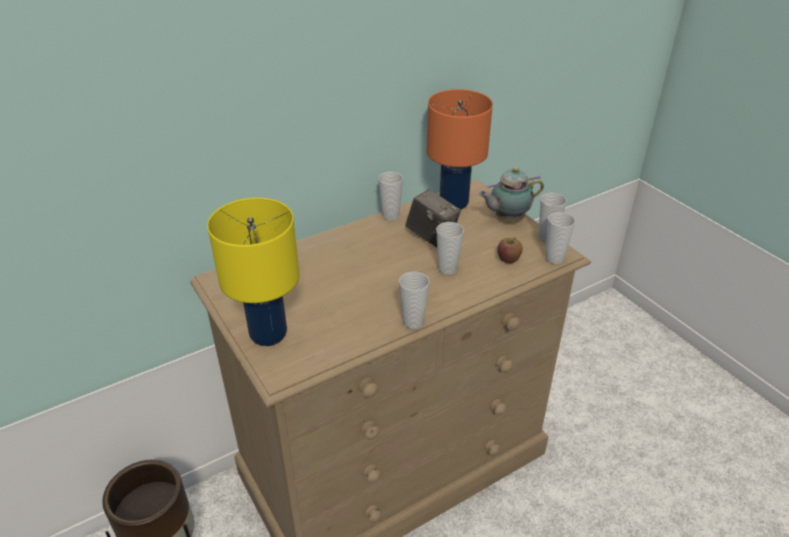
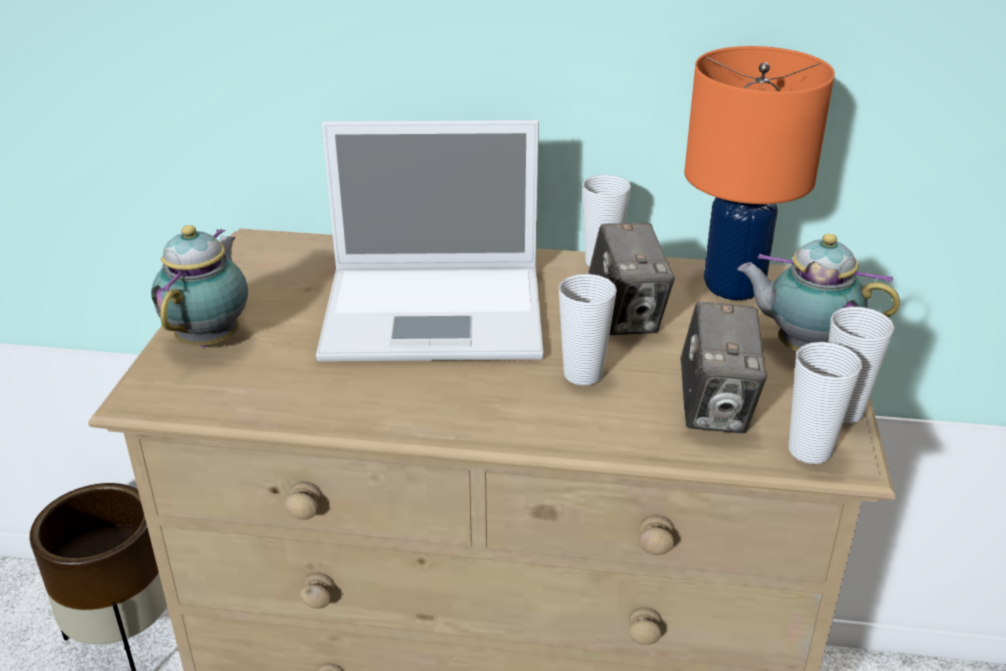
camera: 40 degrees right, 5 degrees down
(270, 335) = (212, 338): yellow table lamp -> teapot
(355, 271) = (439, 312): none -> laptop
(413, 322) = (417, 420): cup -> none
(508, 259) = (715, 409): apple -> camera

